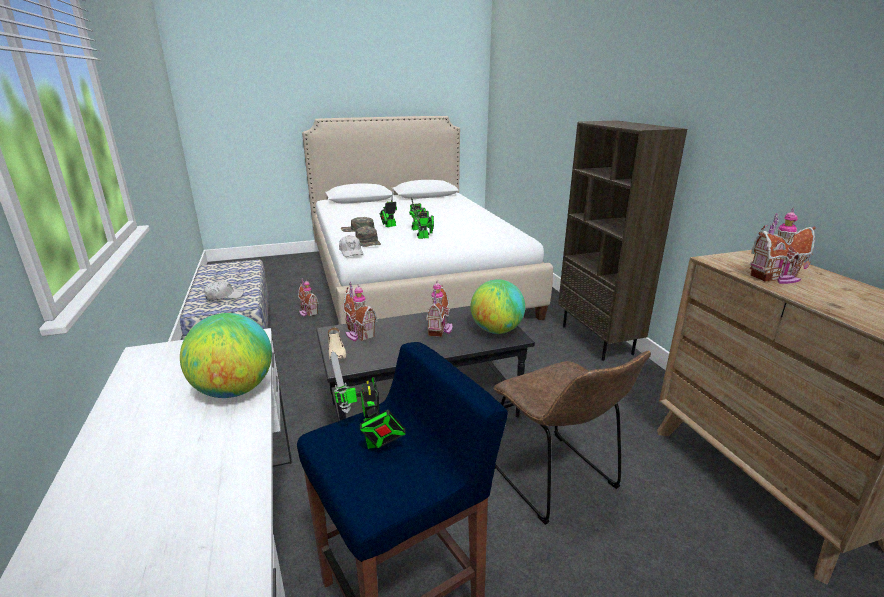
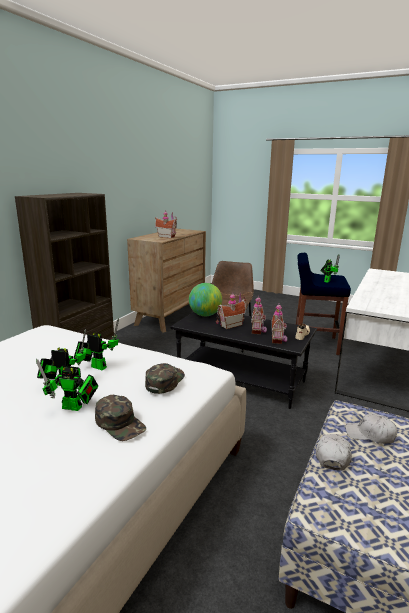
camera: 135 degrees left, 5 degrees down
(234, 390) = (370, 294): globe -> none
(307, 312) = (223, 554): toy house -> toy house (258, 330)
(351, 252) = (205, 375): white cap -> white cap (332, 456)

